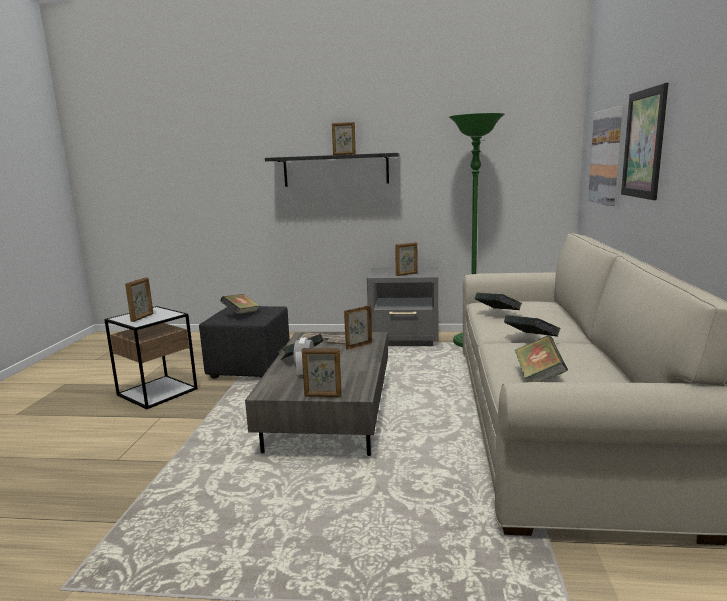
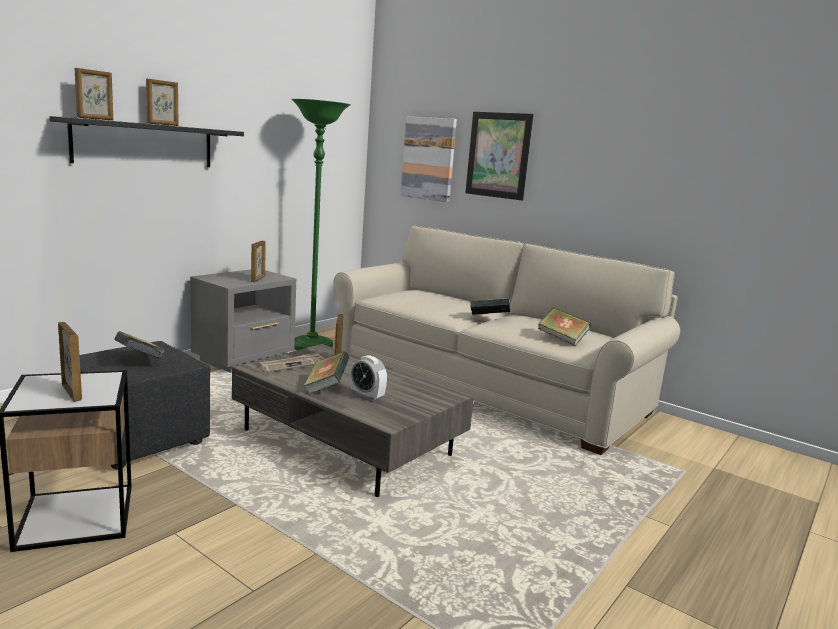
camera: 60 degrees left, 0 degrees up
(323, 396) = (435, 406): picture frame -> picture frame (96, 119)
(497, 313) = (419, 304): book -> none

